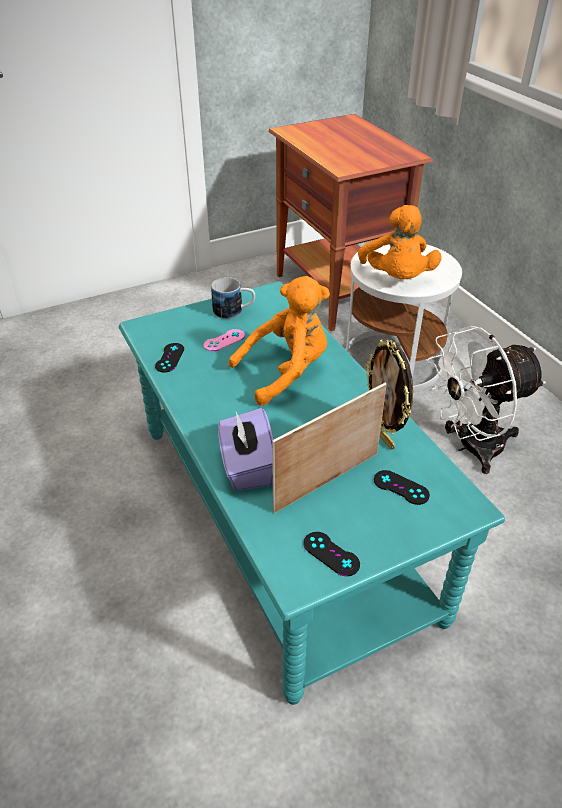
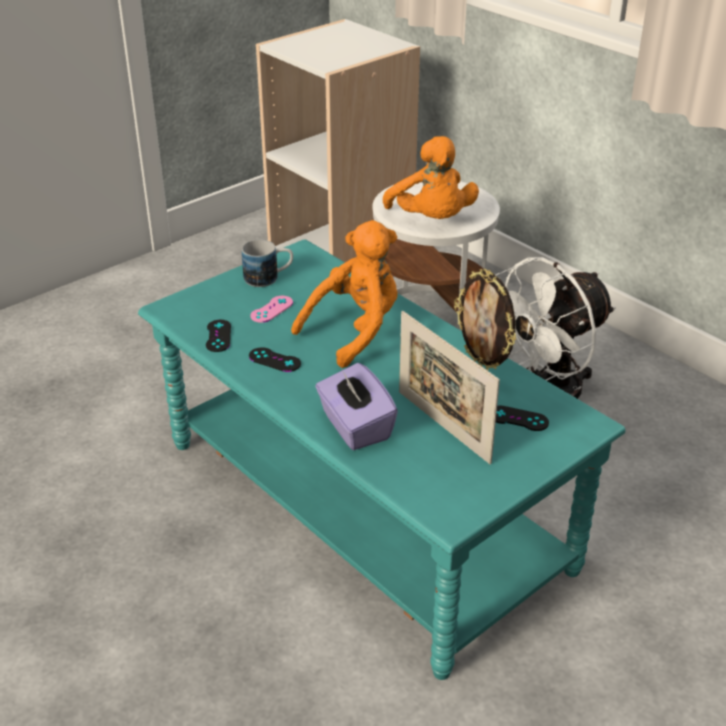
camera: 15 degrees left, 5 degrees down
(327, 481) = (443, 426): picture frame -> picture frame turned 75 degrees counterclockwise
(331, 554) = (474, 488): black game controller -> black game controller (274, 360)
(339, 292) = (341, 252): nightstand -> bookcase

